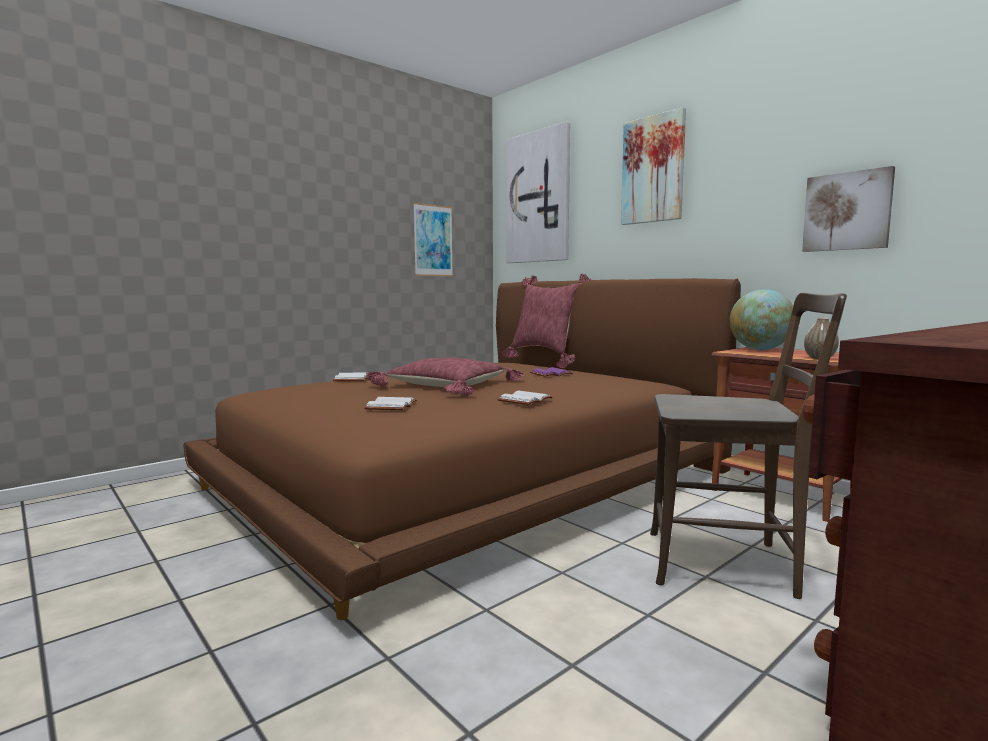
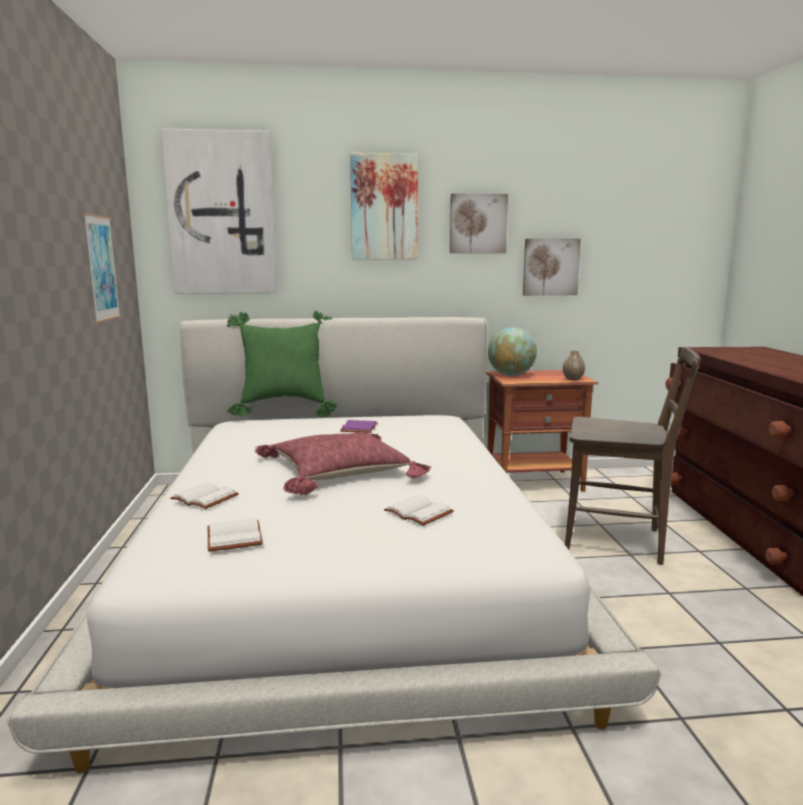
camera: 55 degrees left, 5 degrees up
(470, 476) = (345, 564): brown bed -> white bed
(524, 400) = (464, 464): white book -> white book (232, 537)
(546, 364) = (284, 414): red pillow -> green pillow
(728, 564) = (619, 541): brown chair -> brown chair turned 60 degrees clockwise
(749, 170) = (478, 224): none -> picture

